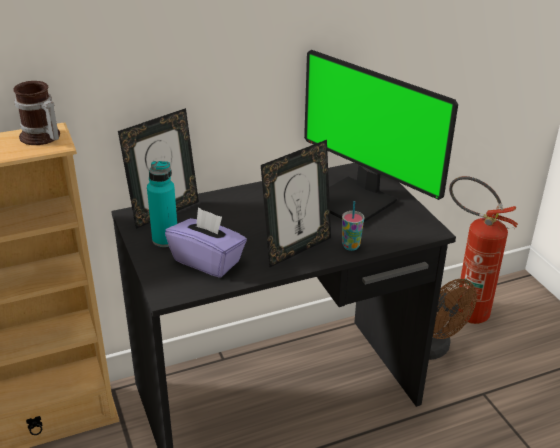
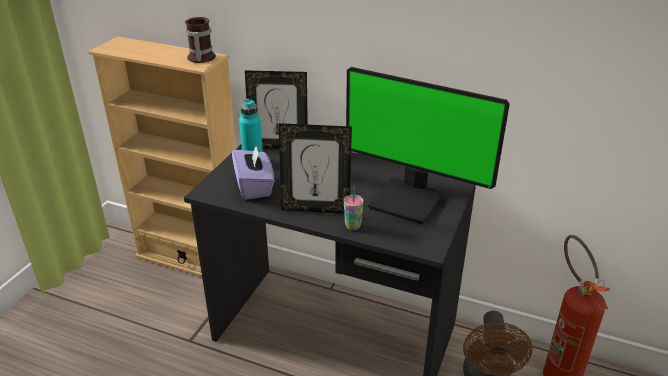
camera: 45 degrees right, 0 degrees up
(356, 201) = (409, 199): monitor -> monitor turned 60 degrees counterclockwise

